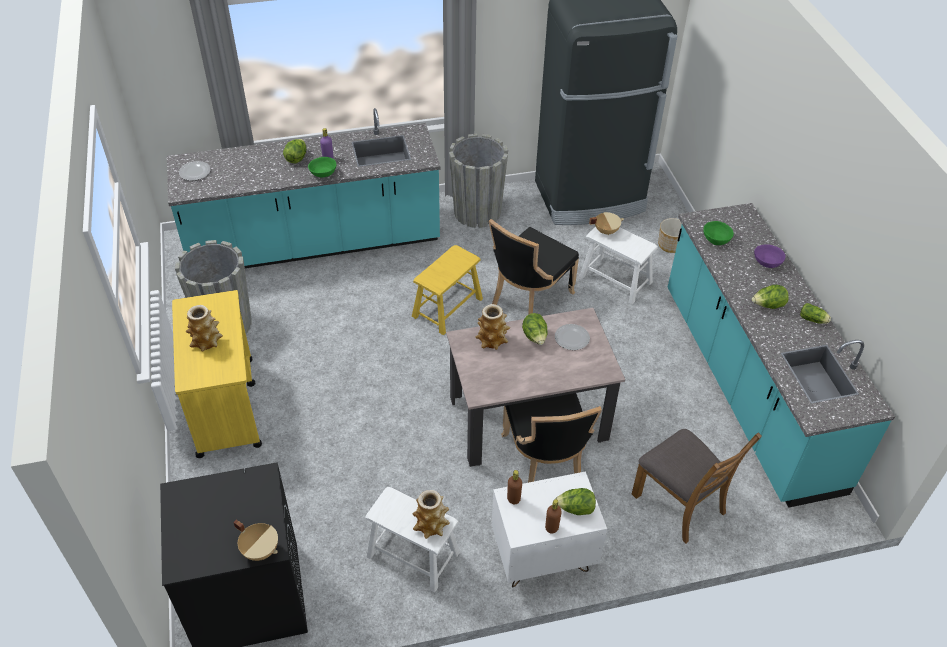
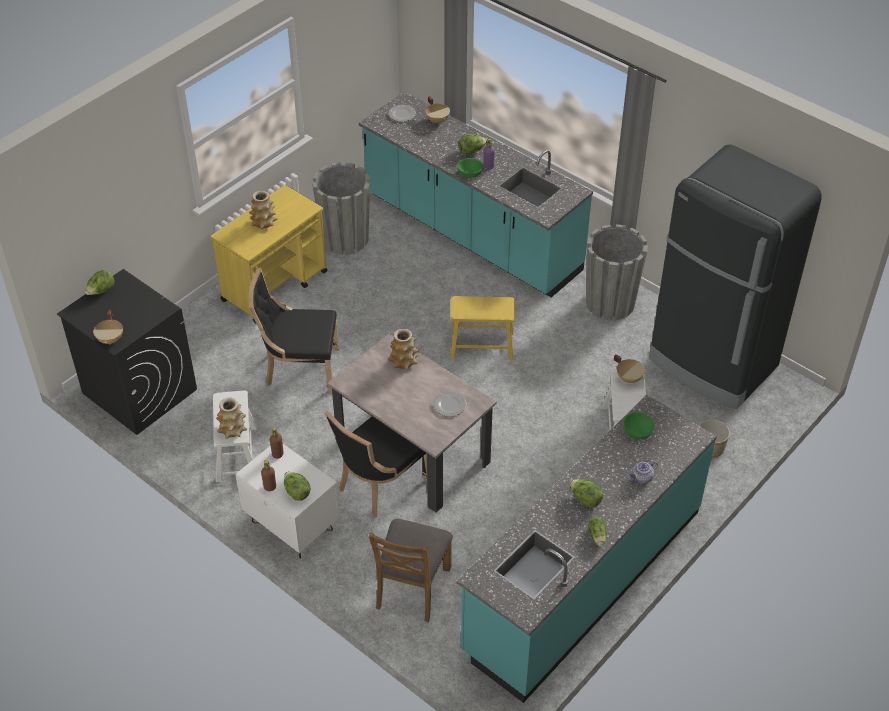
camera: 55 degrees right, 0 degrees up
(232, 156) = (438, 120): none -> beige cooking pot
(528, 299) = (541, 387): black chair -> black chair (299, 369)
(535, 337) = (430, 383): lettuce -> lettuce (101, 291)
(767, 263) = (641, 478): purple bowl -> teapot

